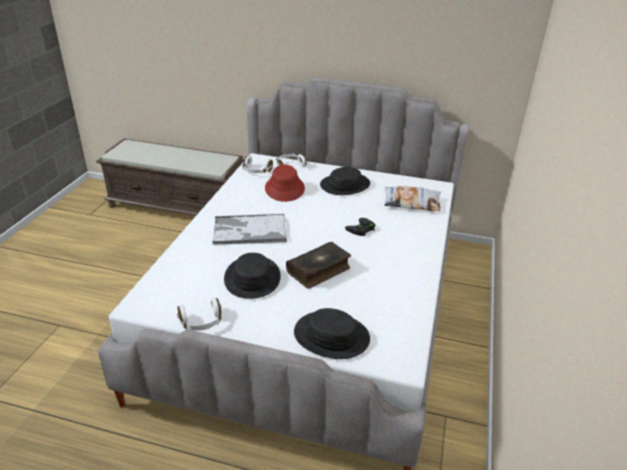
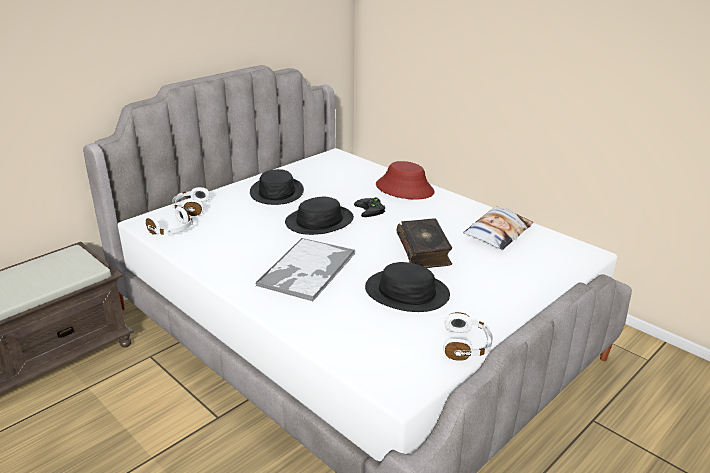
camera: 60 degrees left, 5 degrees down
(285, 188) = (240, 225): red hat -> red hat (404, 189)
(331, 336) = (534, 274): black hat -> black hat (319, 221)
(412, 203) = (350, 174): pillow -> pillow (497, 233)

